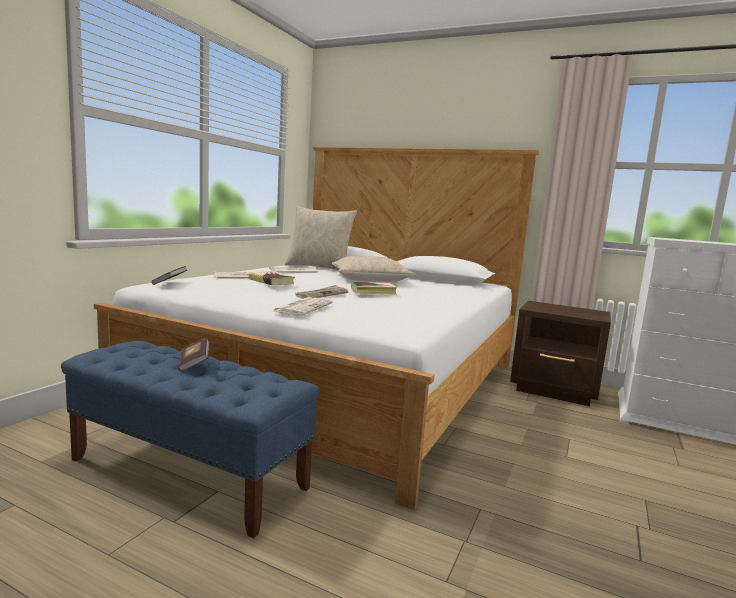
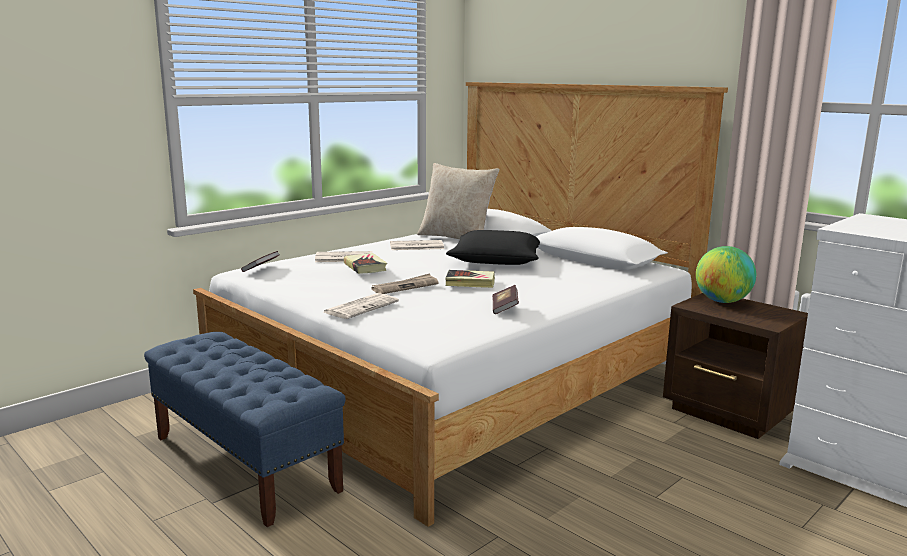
camera: 20 degrees right, 5 degrees up
(194, 364) = (244, 362): book -> book (504, 308)
(369, 280) = (496, 260): beige pillow -> black pillow
(547, 306) = (722, 301): none -> globe

